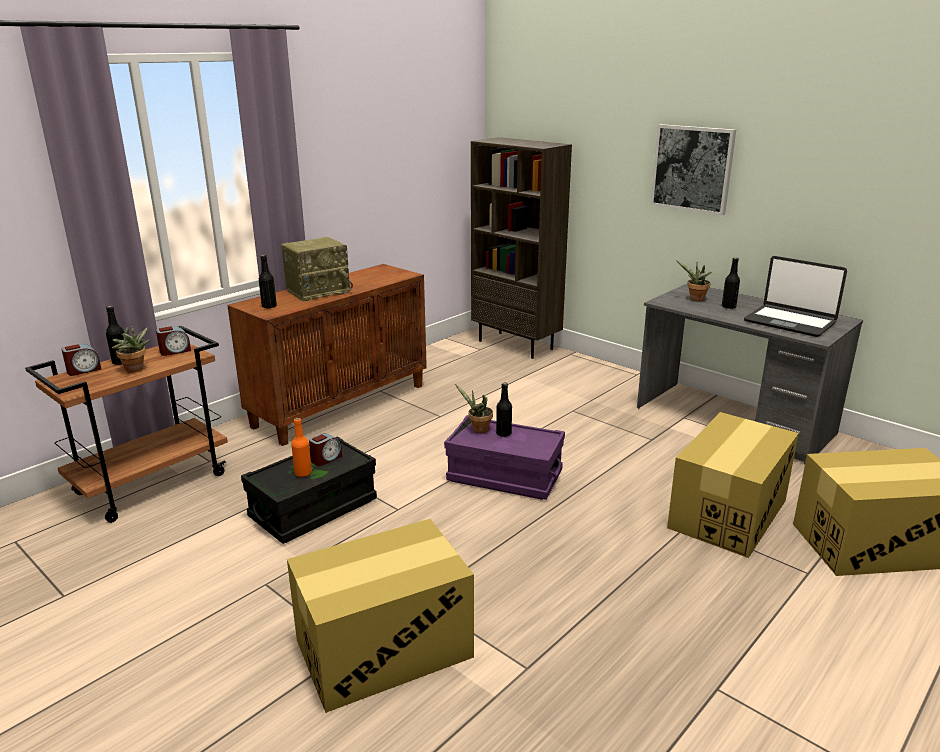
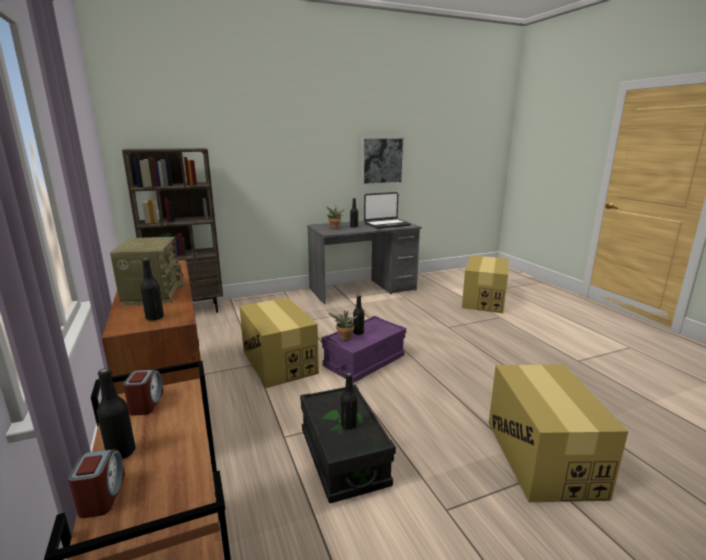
camera: 65 degrees left, 5 degrees down
(135, 370) = (172, 439): potted plant -> none
(303, 473) = (349, 425): orange bottle -> black bottle
(326, 459) = (333, 408): alarm clock -> none
(692, 168) = (297, 155): picture -> picture (382, 160)
(728, 513) = (445, 317): cardboard box -> cardboard box (279, 362)

